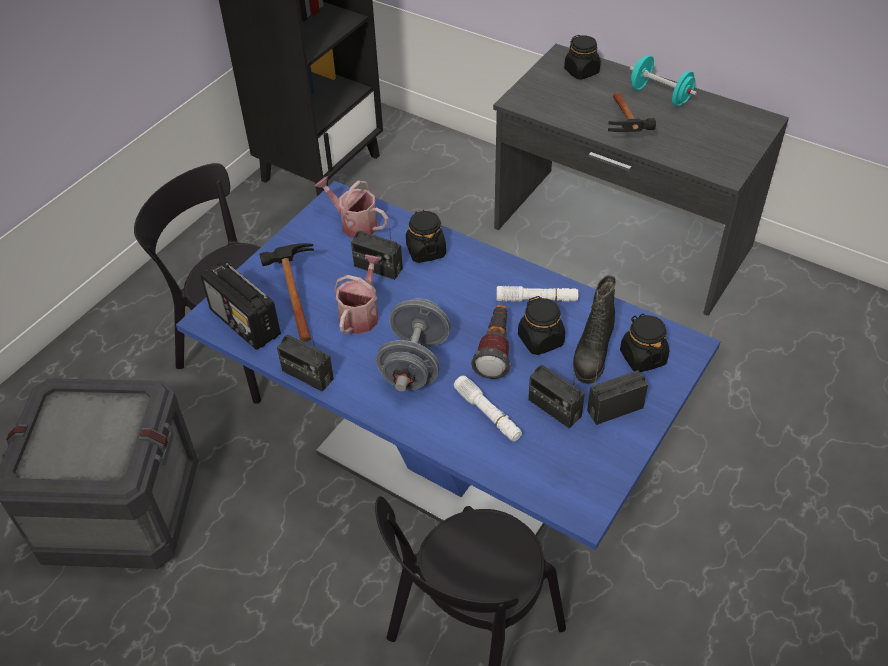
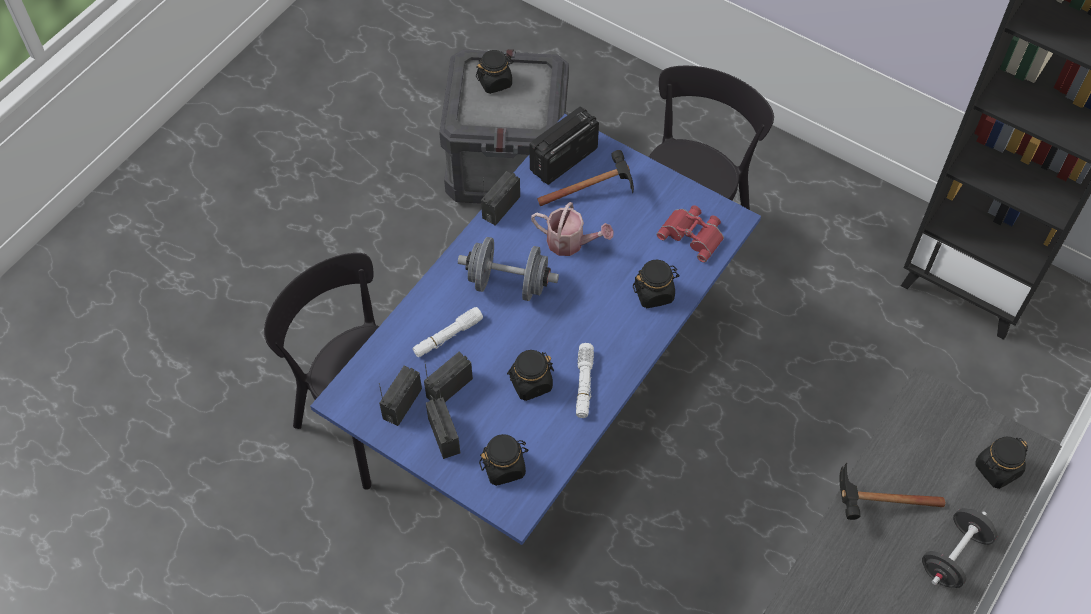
camera: 90 degrees right, 10 degrees up
(60, 446) = (495, 82): none -> black jar
(354, 224) = (693, 234): watering can -> red binoculars
(378, 267) = (631, 254): radio -> radio (402, 403)
(495, 350) = (520, 346): flashlight -> none
(592, 354) = (510, 424): black boot -> none
(660, 95) = (953, 556): turquoise dumbbell -> black dumbbell

